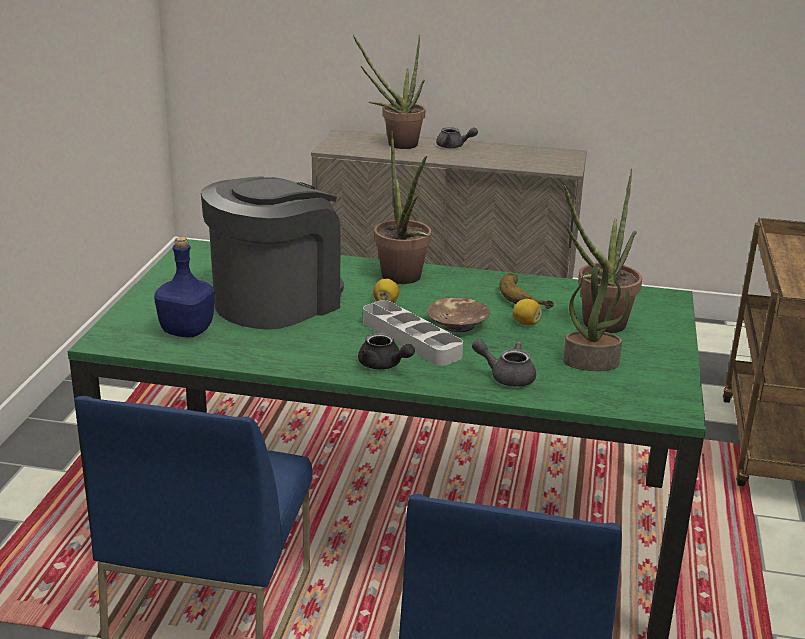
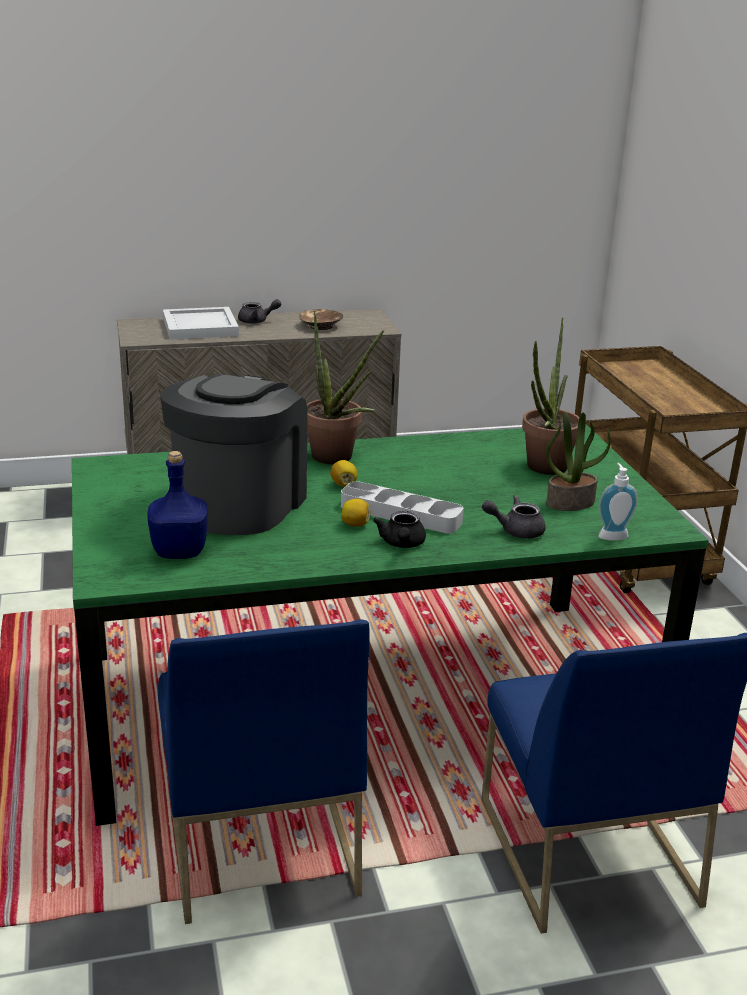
camera: 25 degrees left, 0 degrees up
(383, 365) = (402, 544): black teapot -> black teapot turned 75 degrees clockwise
(396, 144) = (199, 327): potted plant -> white tray
(458, 324) = (428, 492): brown bowl -> brown bowl (321, 326)
(526, 323) = (484, 479): lemon -> lemon (355, 524)
(527, 295) = (460, 453): banana -> none
(602, 401) = (612, 535): none -> soap dispenser

